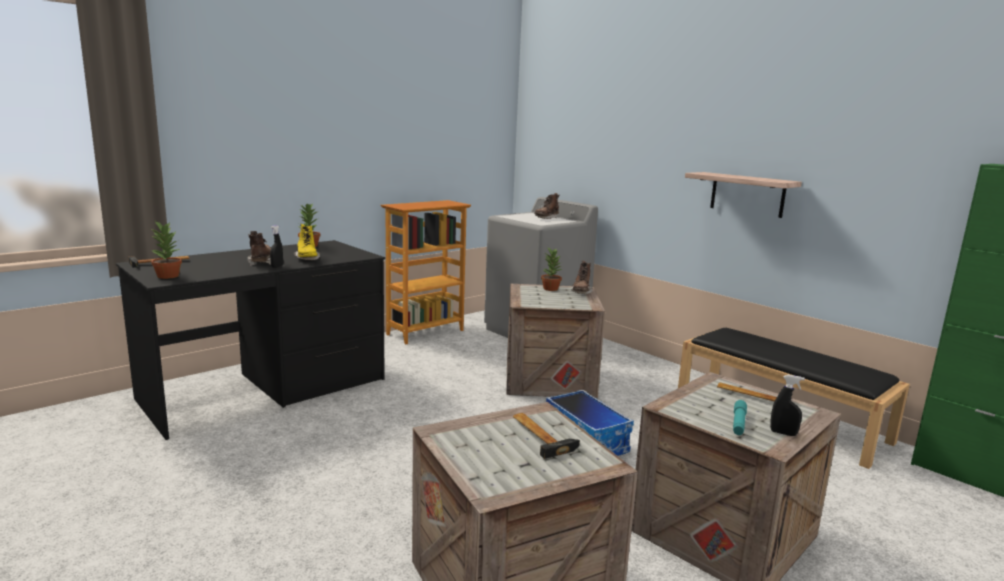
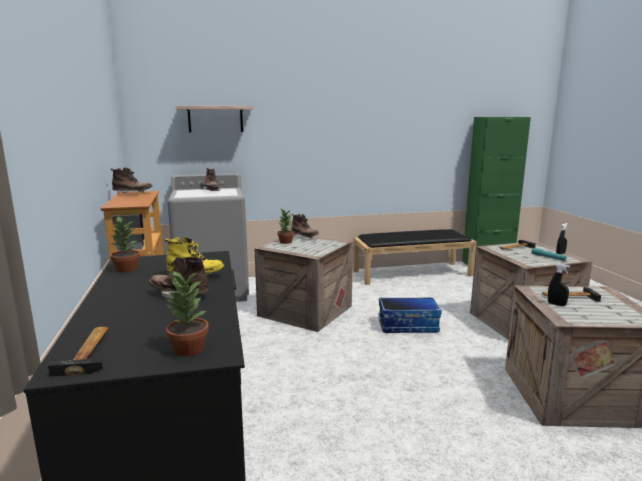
camera: 60 degrees left, 0 degrees up
(277, 266) = (213, 290): black spray bottle -> black spray bottle (556, 304)
(445, 202) = (132, 194): none -> brown boot
(747, 194) = (358, 147): shelf -> shelf (215, 119)

